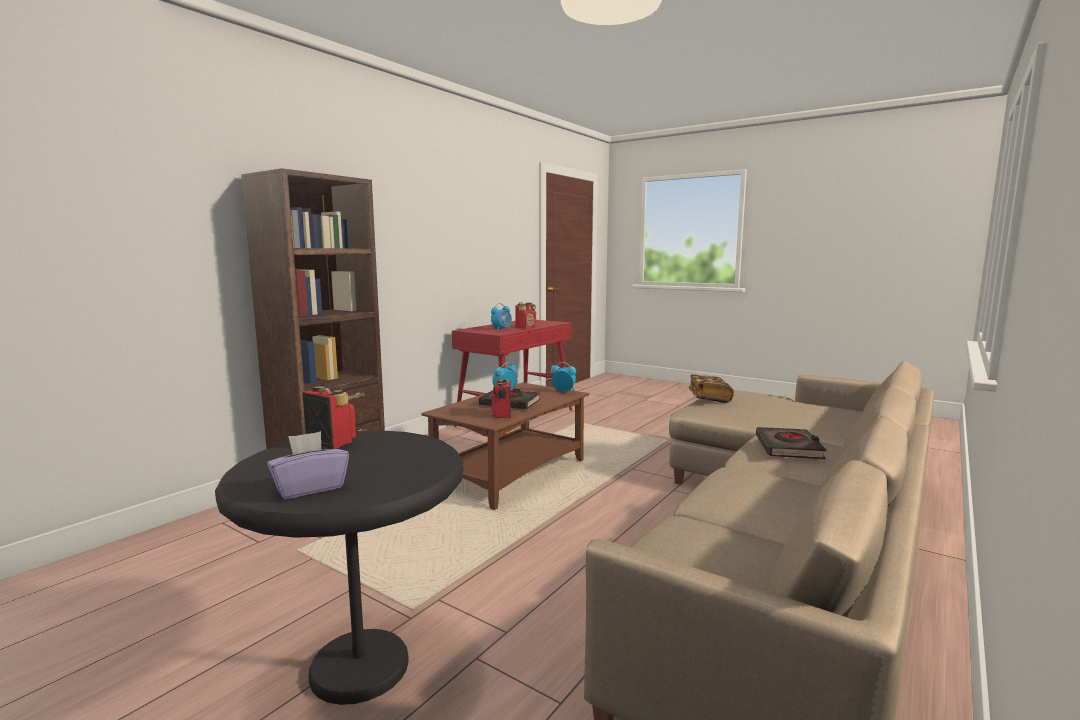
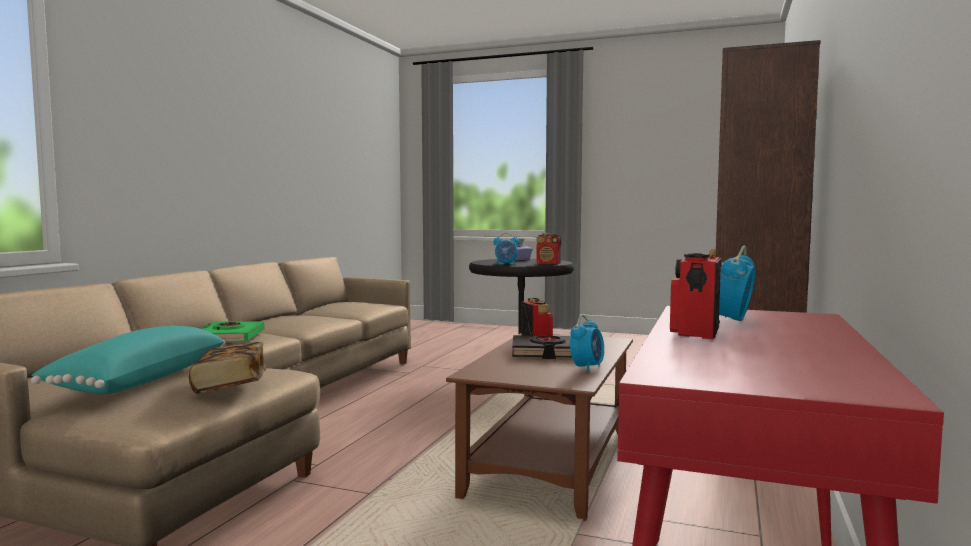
camera: 165 degrees right, 5 degrees down
(563, 391) = (491, 375): alarm clock -> alarm clock (506, 264)
(769, 403) = (138, 381): none -> turquoise pillow
(789, 448) = (230, 337): black book -> green book

